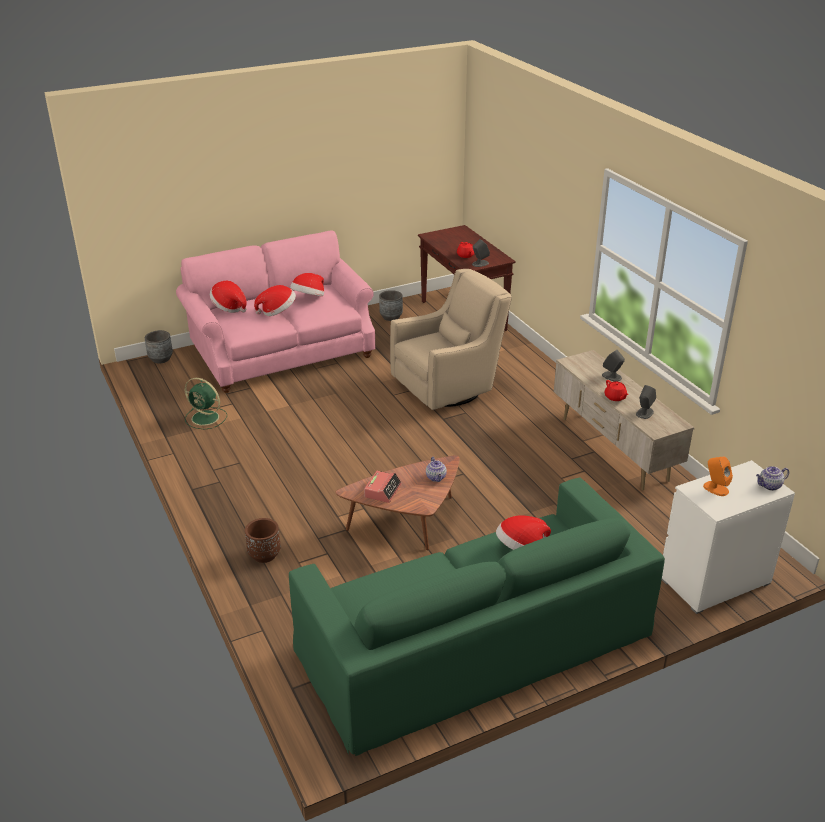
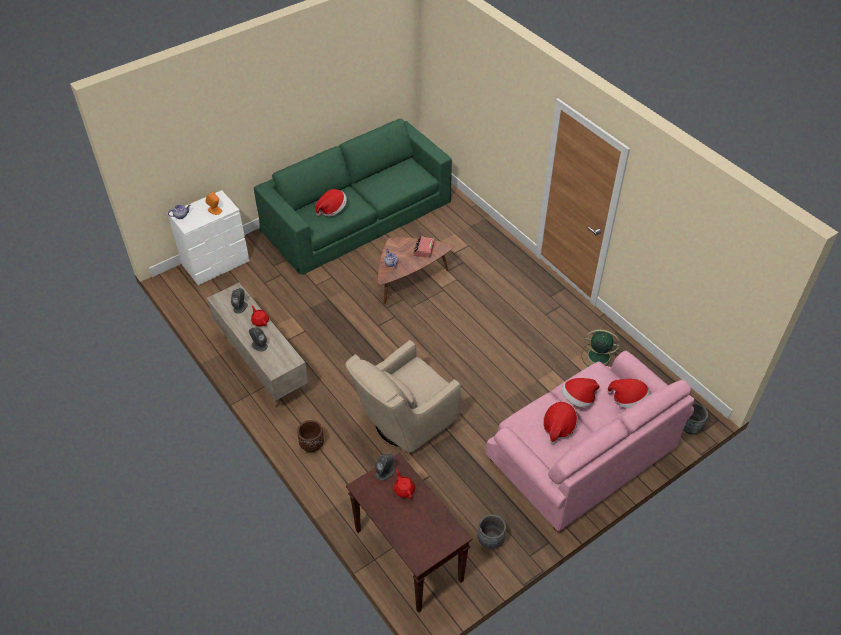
camera: 170 degrees right, 15 degrees up
(264, 555) = (491, 247): brown planter -> brown planter (312, 445)

